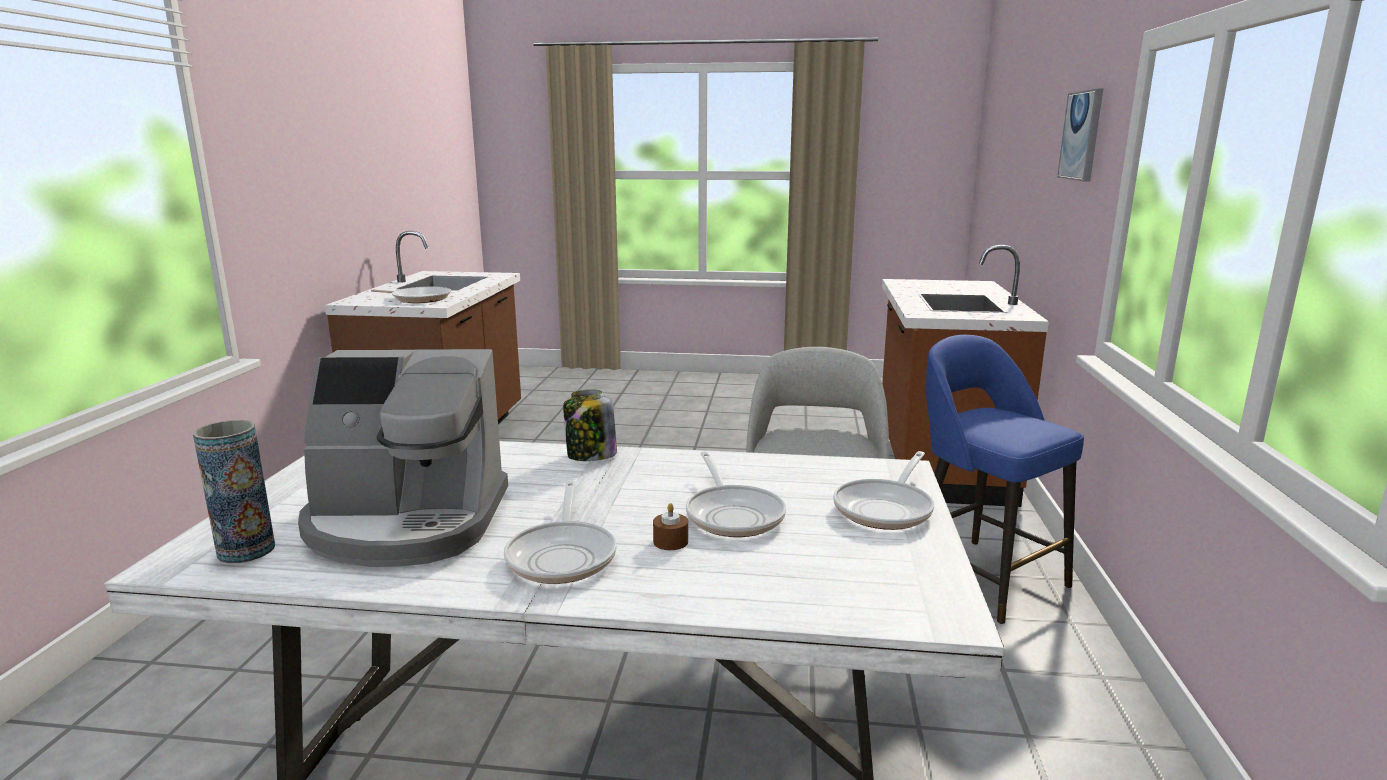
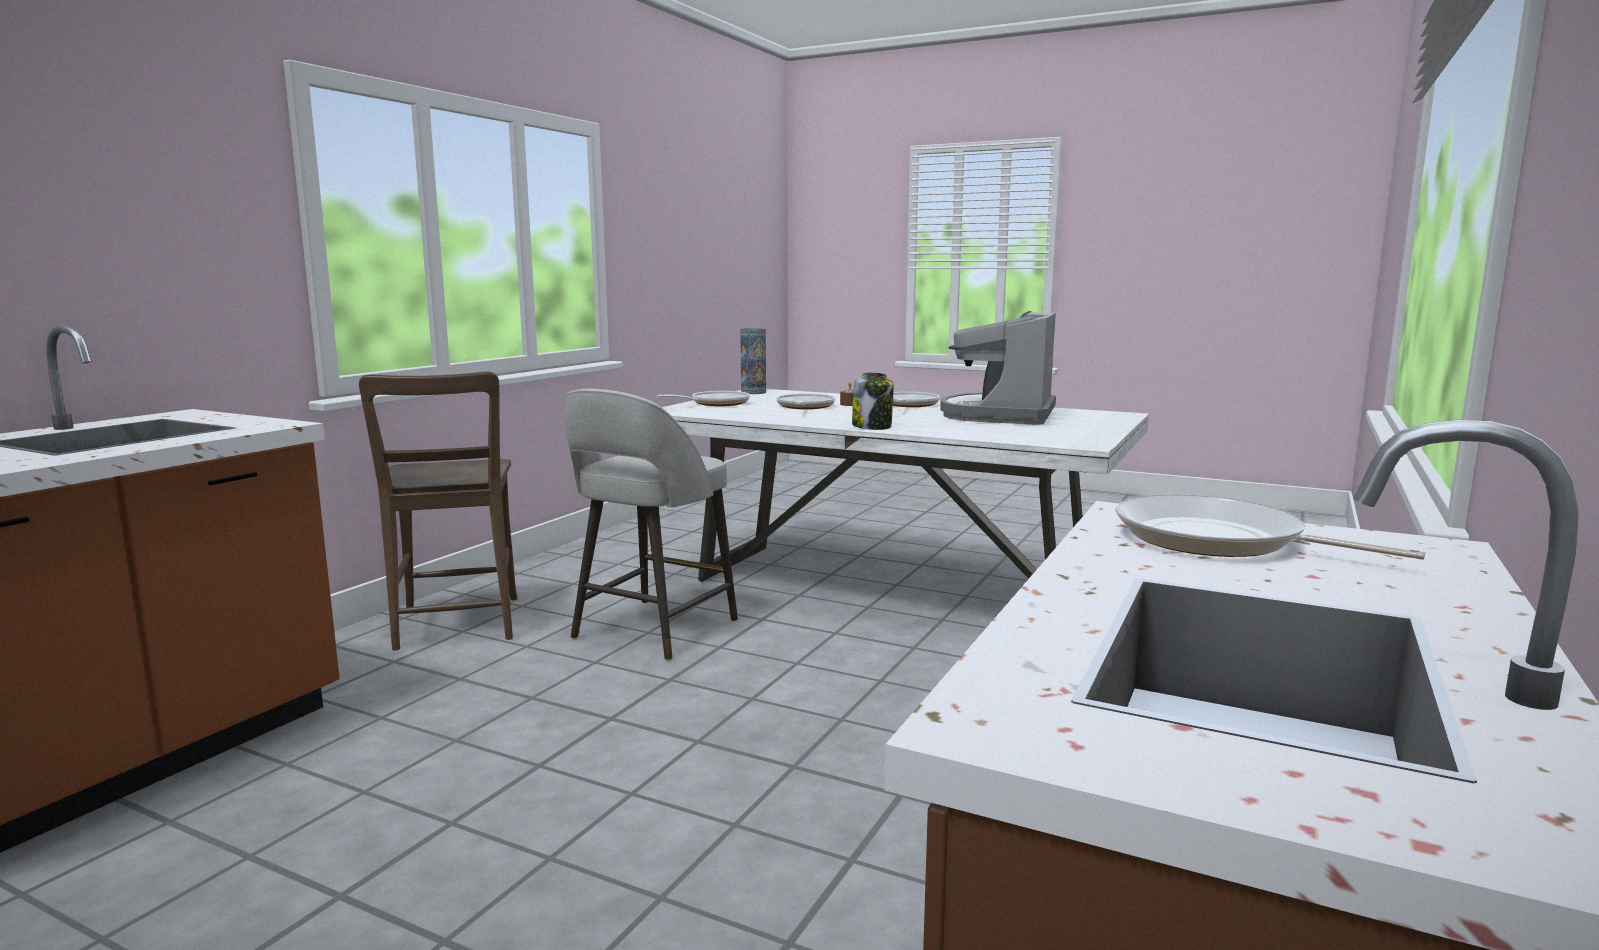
camera: 160 degrees left, 5 degrees down
(246, 550) = (1087, 415): vase -> vase (753, 392)
(407, 523) = (999, 415): coffee machine -> coffee machine turned 90 degrees counterclockwise
(982, 577) = (457, 626): blue stool -> brown chair
(1082, 135) = (136, 148): picture -> none

